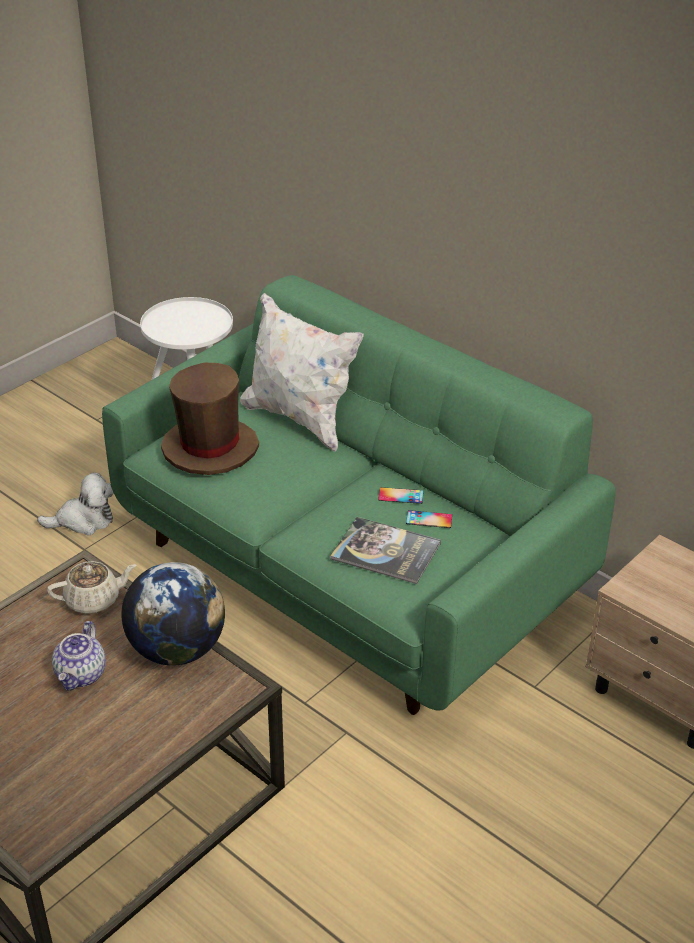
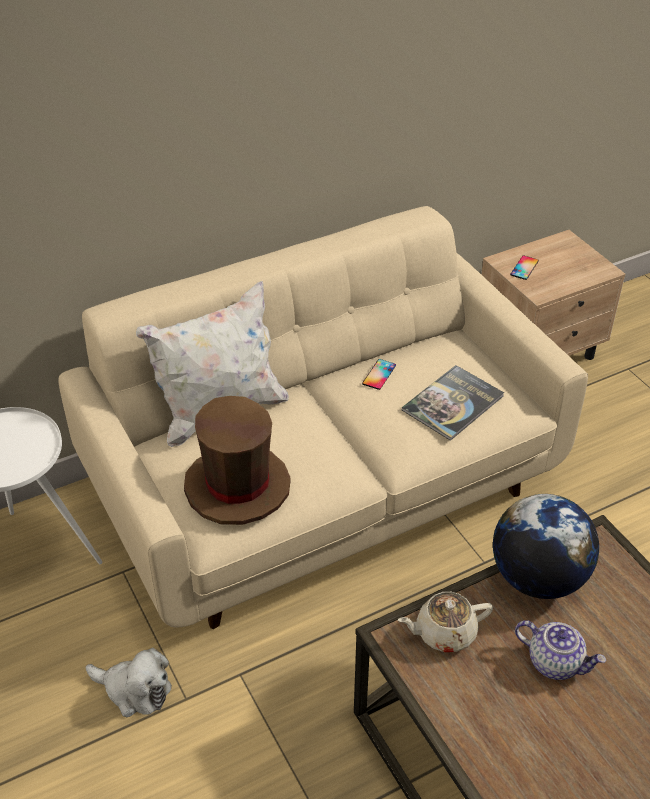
camera: 70 degrees left, 5 degrees up
(83, 520) = (134, 690): plush toy -> plush toy turned 105 degrees clockwise
(94, 600) = (444, 632): beige teapot -> beige teapot turned 105 degrees counterclockwise
(348, 570) = (325, 487): green sofa -> beige sofa
(429, 519) = (419, 367): phone -> phone (524, 268)

